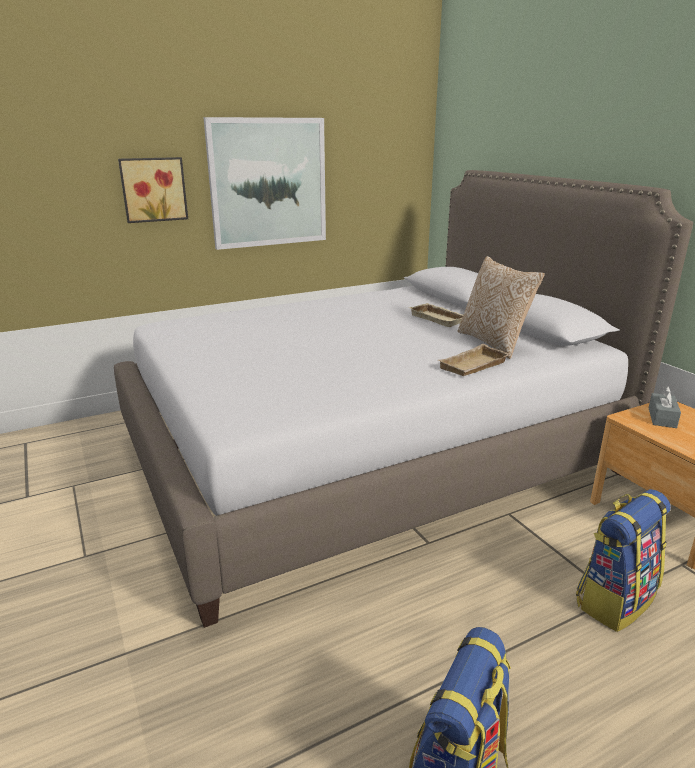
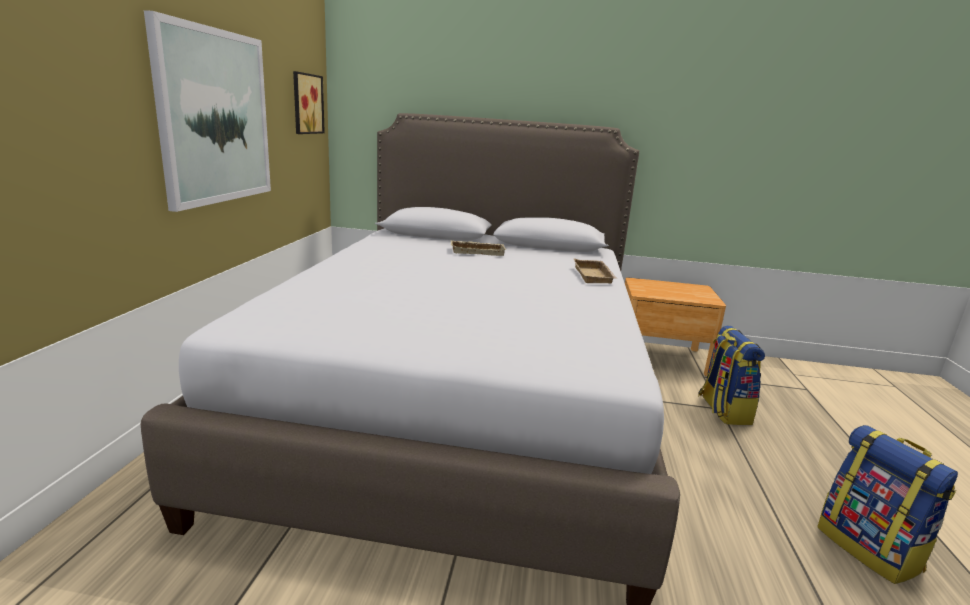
camera: 55 degrees left, 5 degrees down
(153, 189) = (87, 117): picture -> picture (305, 104)
(494, 343) = (556, 259): pillow -> none
(662, 418) = (650, 288): grey tissue box -> none

